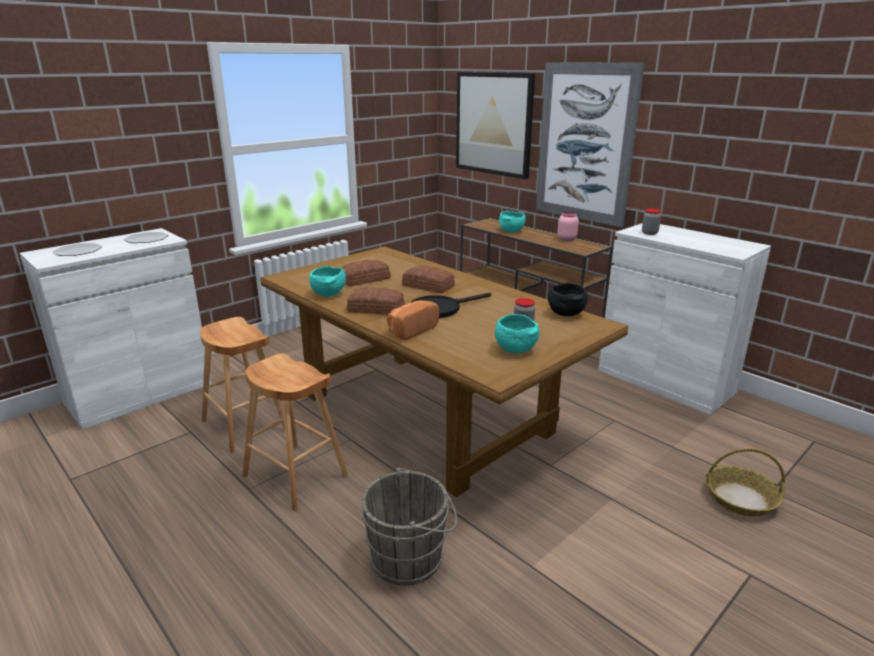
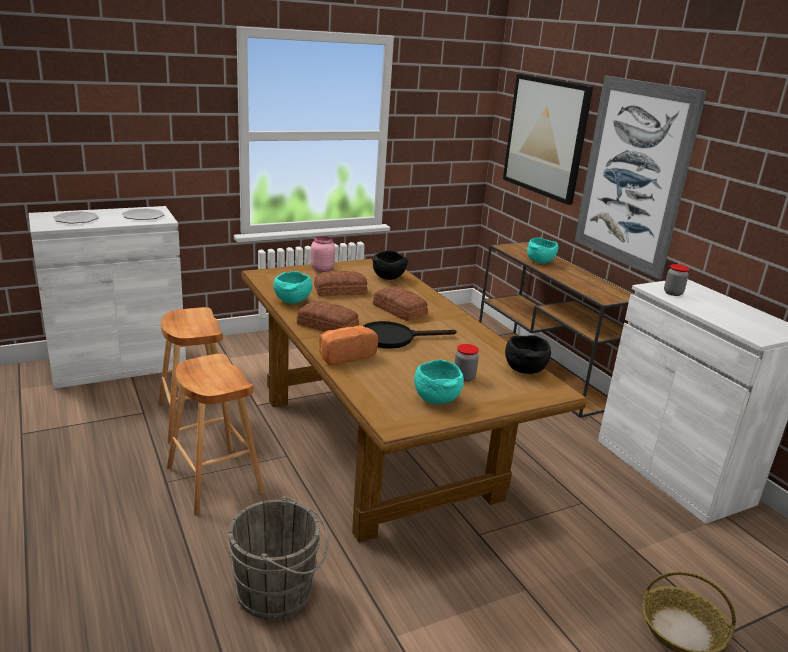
camera: 15 degrees right, 0 degrees up
(398, 262) = (389, 278): none -> black bowl
(566, 239) = (597, 281): pink jar -> pink jar (322, 269)

